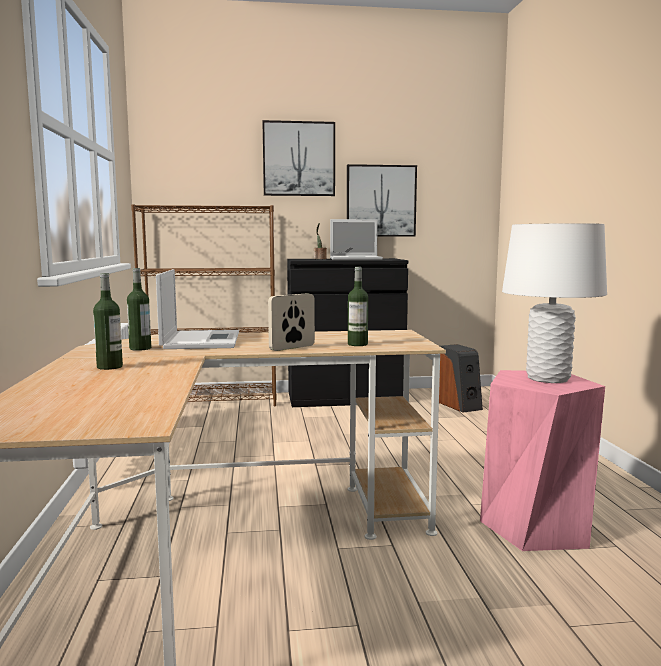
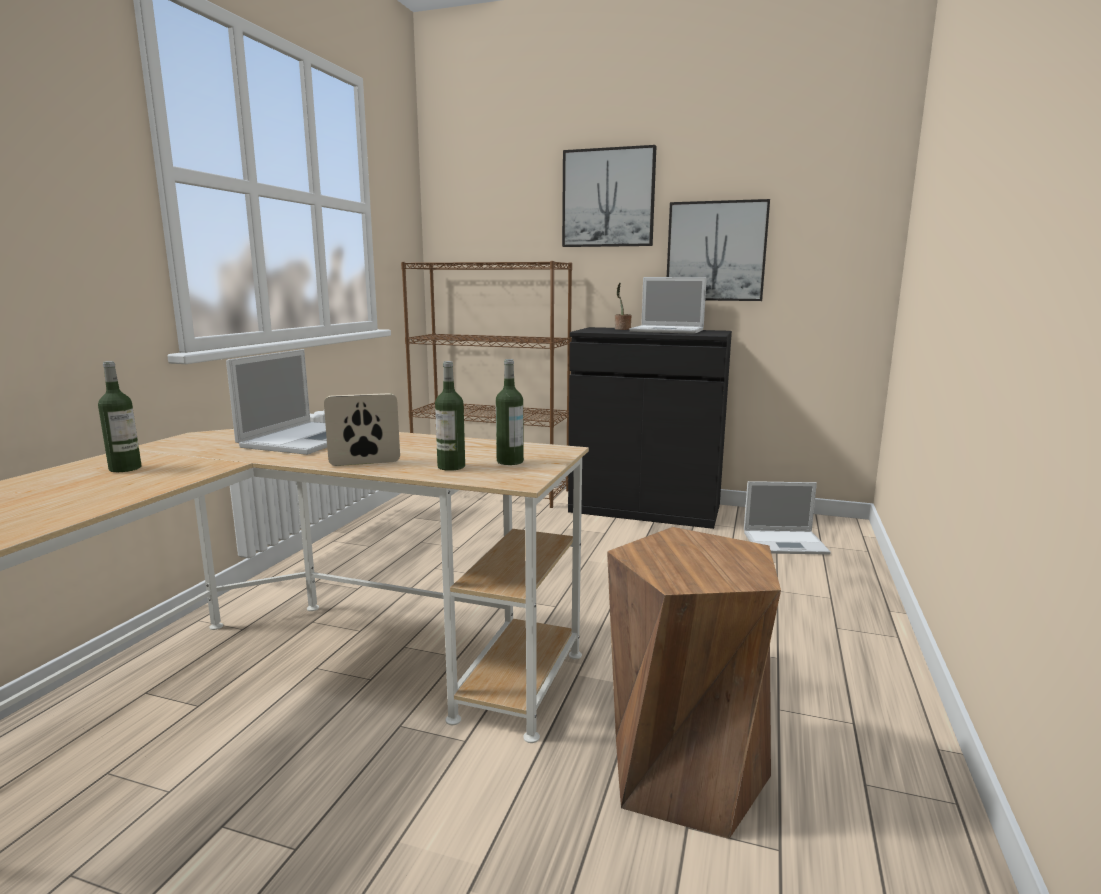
camera: 25 degrees right, 5 degrees up
(140, 348) = (223, 443): bottle -> bottle (510, 461)
(458, 405) = (786, 543): speaker -> laptop
(536, 527) = (685, 772): pink stool -> brown stool
(548, 378) = (710, 557): white table lamp -> none

